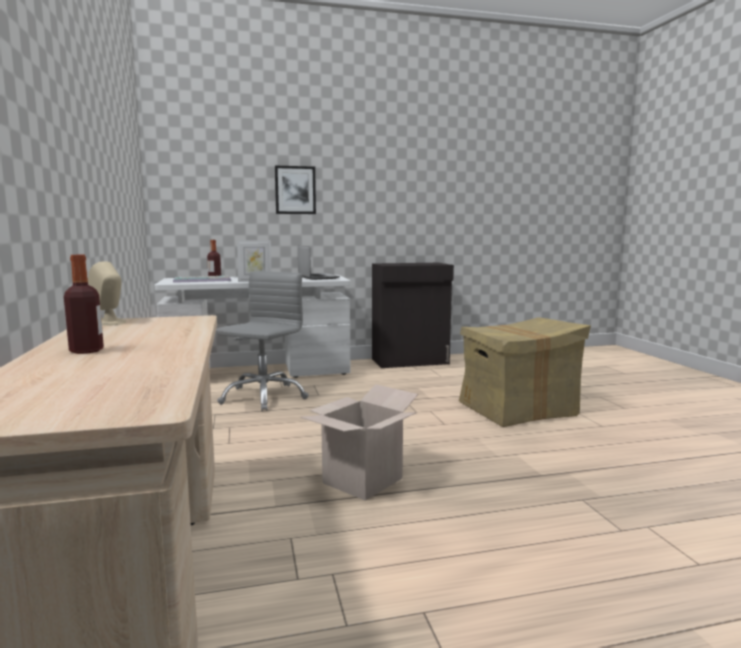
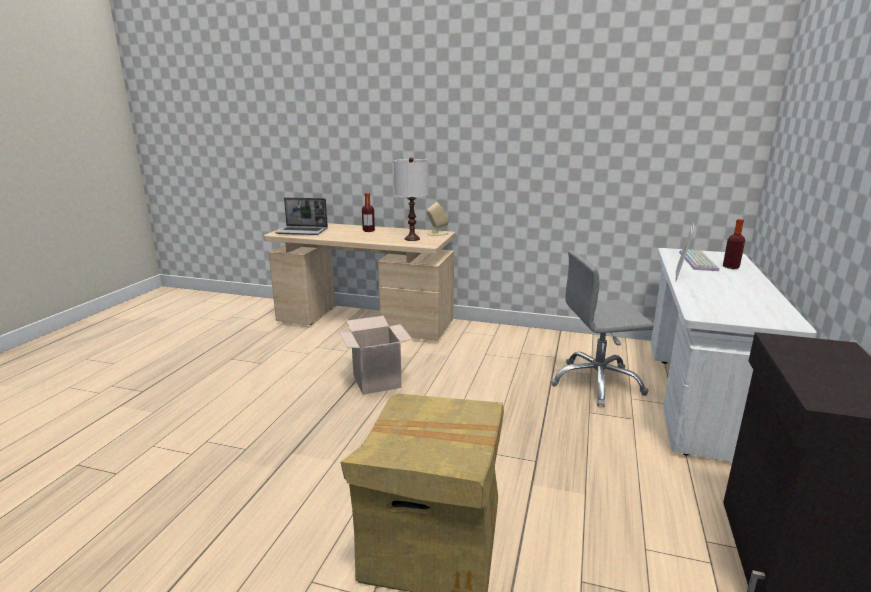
camera: 120 degrees right, 10 degrees up
(158, 326) = (412, 239): none -> white table lamp
(263, 397) = (597, 383): grey office chair -> grey office chair turned 120 degrees clockwise
(295, 190) = (837, 165): picture -> none
(317, 277) = (741, 309): laptop -> laptop (303, 231)

